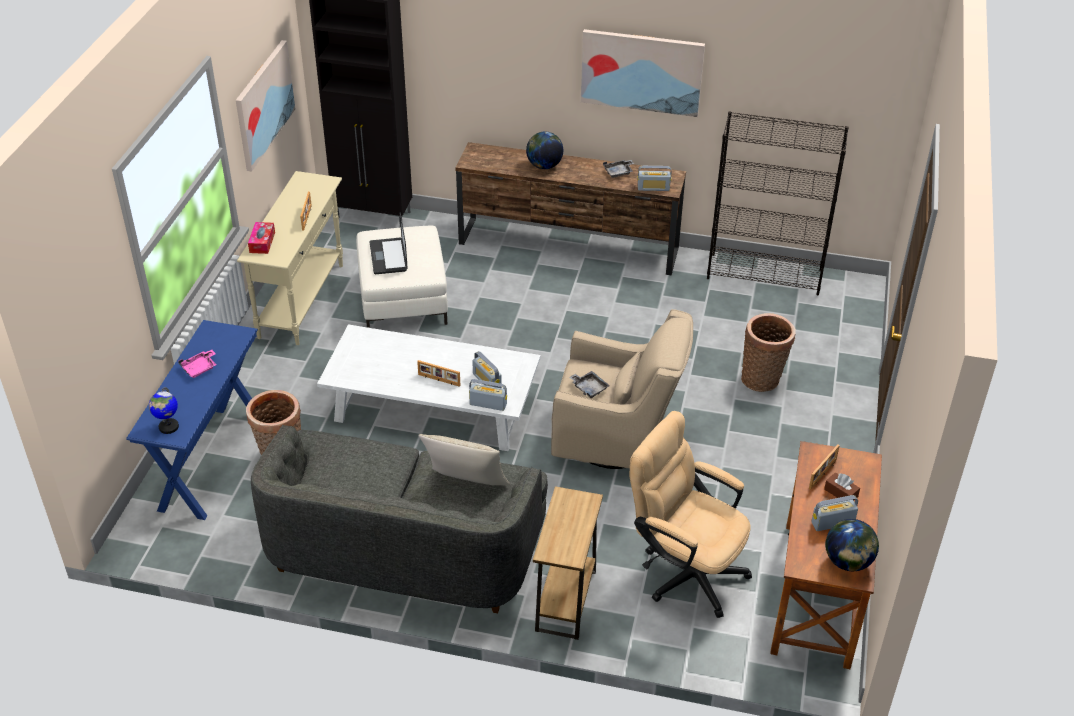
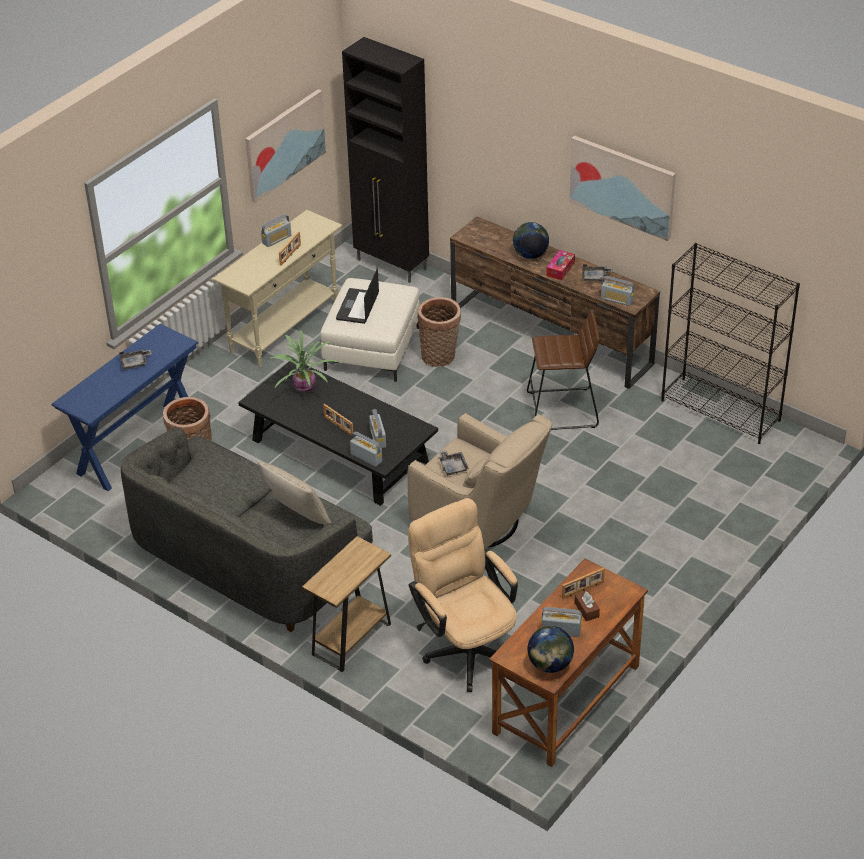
camera: 25 degrees right, 0 degrees up
(168, 427) = (86, 404): globe -> none
(200, 368) = (135, 363): pink tray -> grey tray
(262, 242) = (241, 268): tissue box -> tissue box (560, 269)
(283, 206) = (276, 239): none -> radio
(378, 351) = (303, 388): none -> potted plant
(431, 408) = (338, 451): white coffee table -> black coffee table
(623, 310) = (562, 410): none -> brown stool
(763, 379) = (648, 507): basket -> basket (440, 357)

